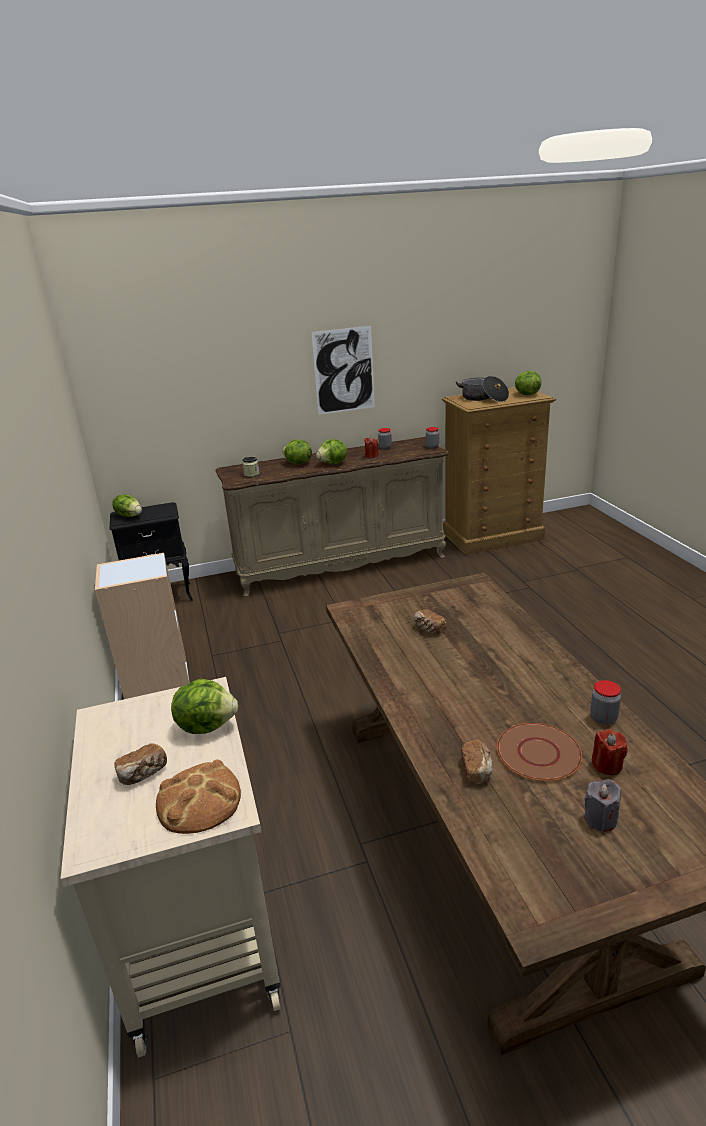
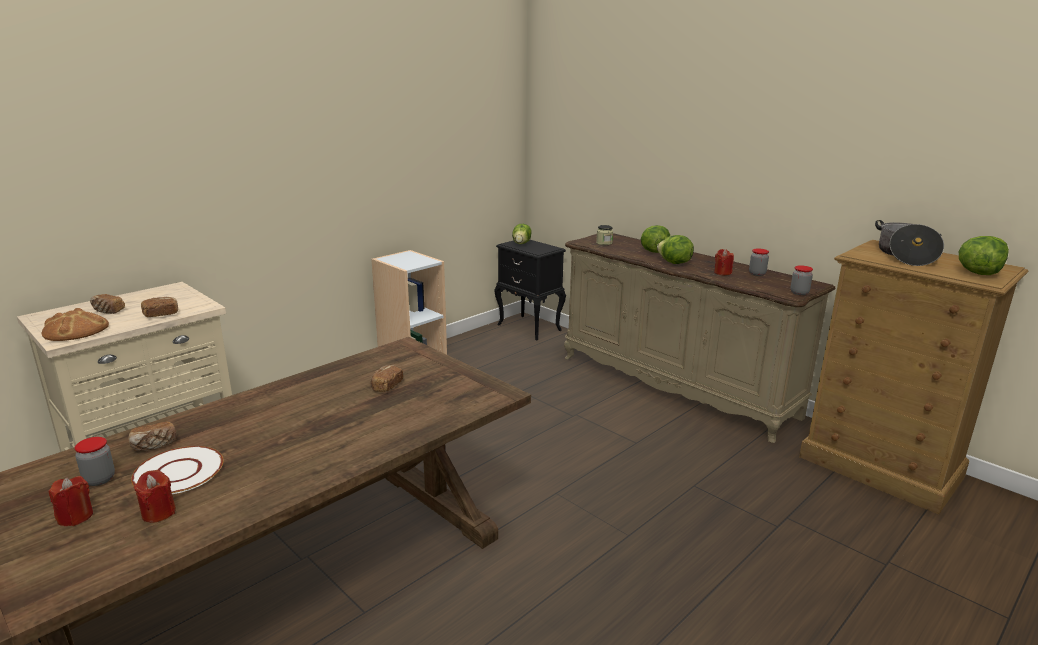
camera: 60 degrees right, 5 degrees down
(207, 725) = (161, 315): lettuce -> bread
(344, 370) = (748, 167): picture -> none
(539, 753) = (179, 472): brown plate -> white plate
(600, 819) = (75, 517): grey candle -> red candle
(603, 718) = (242, 503): jar -> jar (99, 479)

